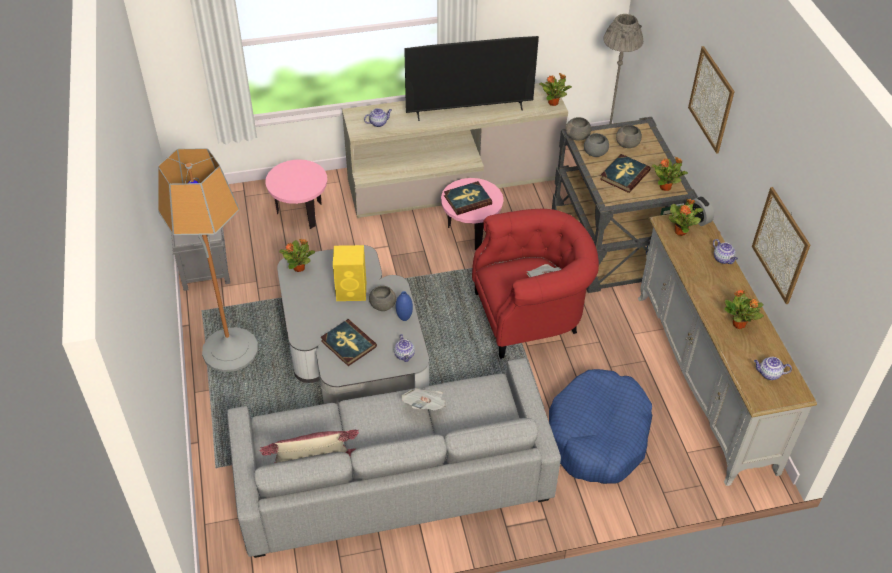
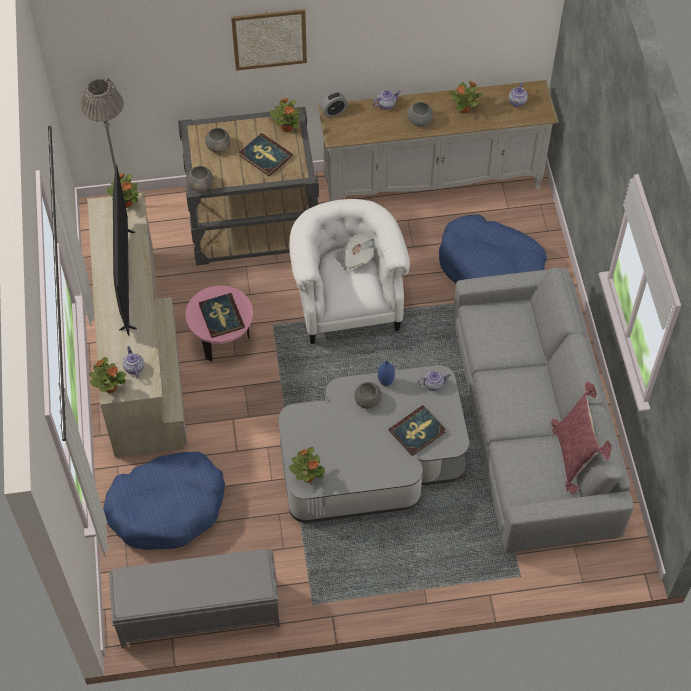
camera: 85 degrees left, 10 degrees up
(230, 350) = (372, 571): floor lamp -> none
(300, 213) = (167, 507): pink side table -> blue dog bed
(352, 291) = (346, 427): yellow speaker -> none
(425, 406) = (499, 368): newspaper -> none
(531, 316) = (347, 300): red armchair -> white armchair
(594, 153) = (228, 174): grey bowl -> grey bowl (420, 121)
(680, 231) = (349, 127): potted plant -> potted plant (110, 387)
(781, 244) = (436, 42): picture -> none

